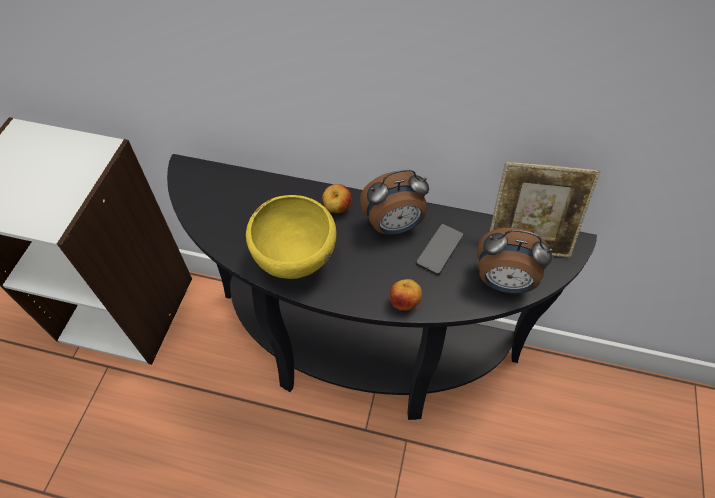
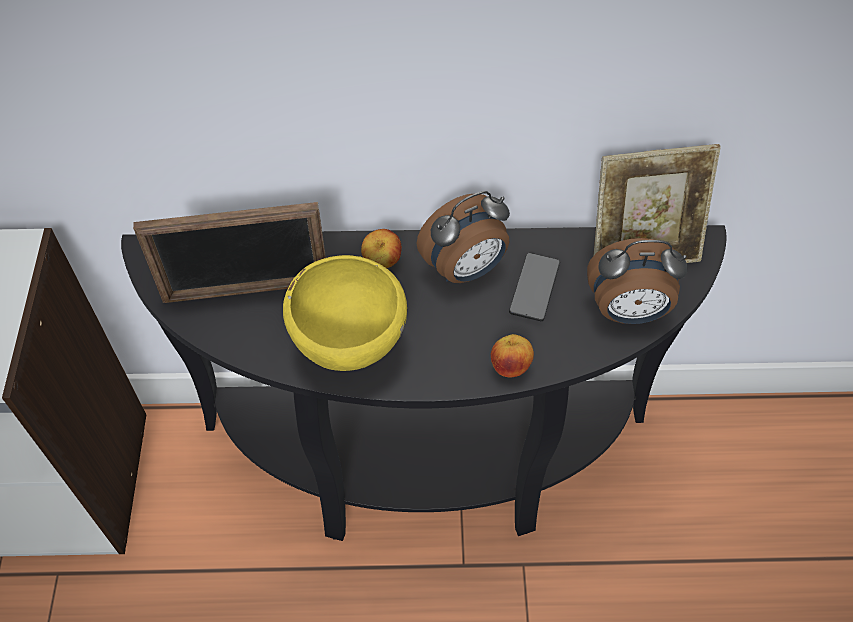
camera: 15 degrees left, 0 degrees up
(239, 208) = (246, 291): none -> picture frame

